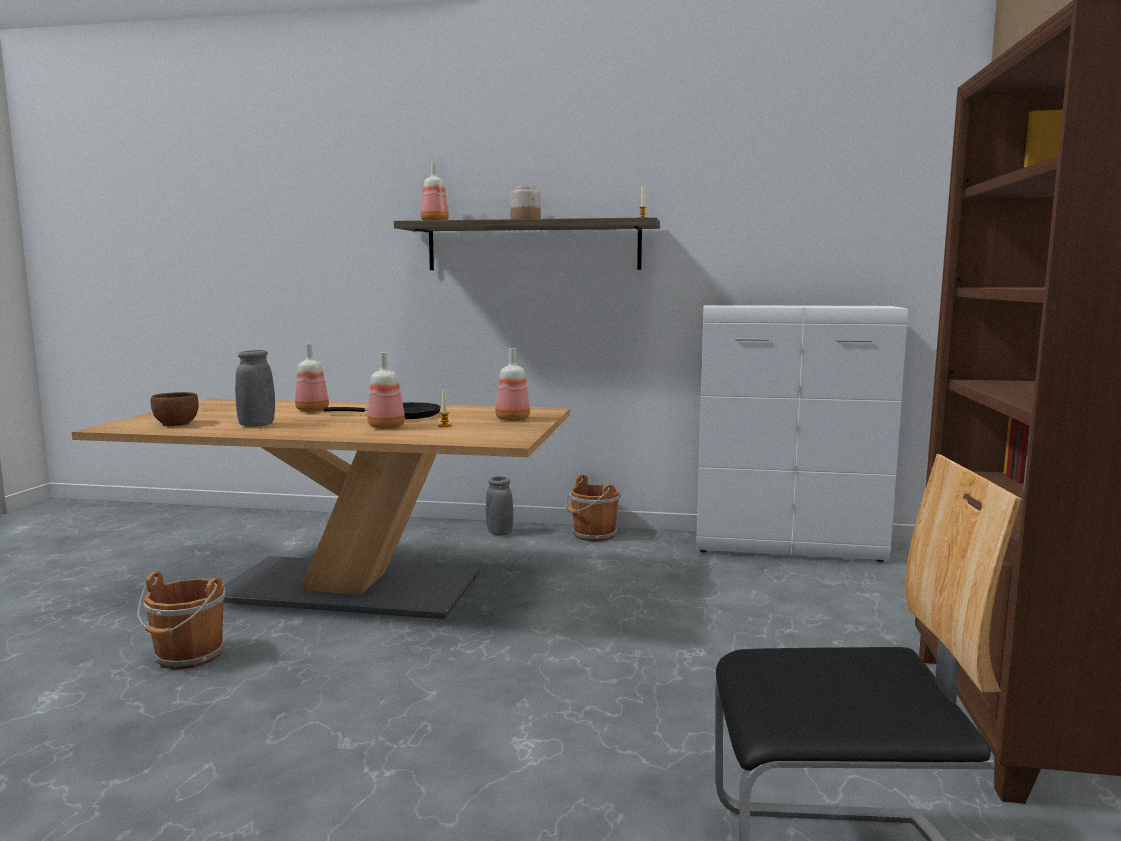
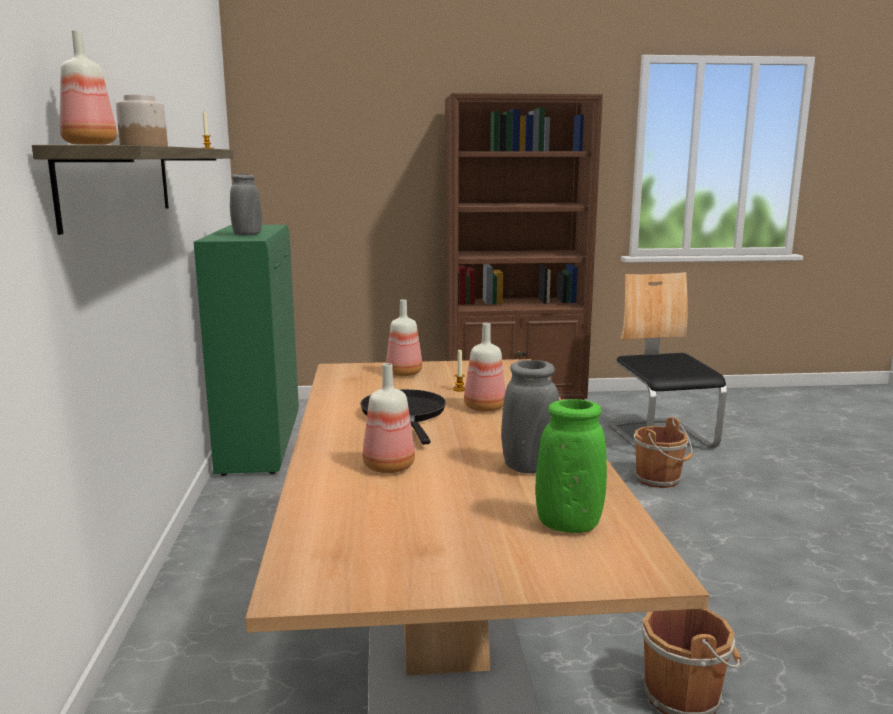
camera: 105 degrees left, 5 degrees up
(176, 424) = (568, 525): brown bowl -> green vase
(499, 533) = (206, 586): grey vase -> grey vase (247, 235)
(592, 535) = (219, 526): brown bucket -> brown bucket (659, 479)
(789, 548) = (260, 443): white cabinet -> green cabinet

